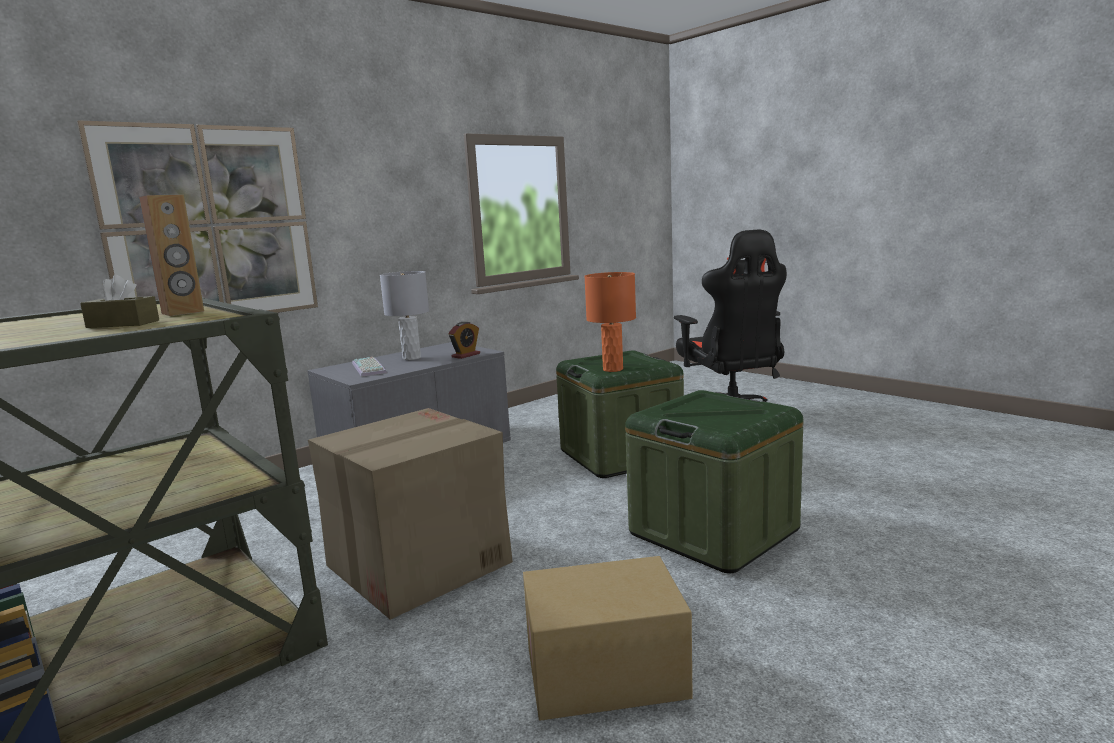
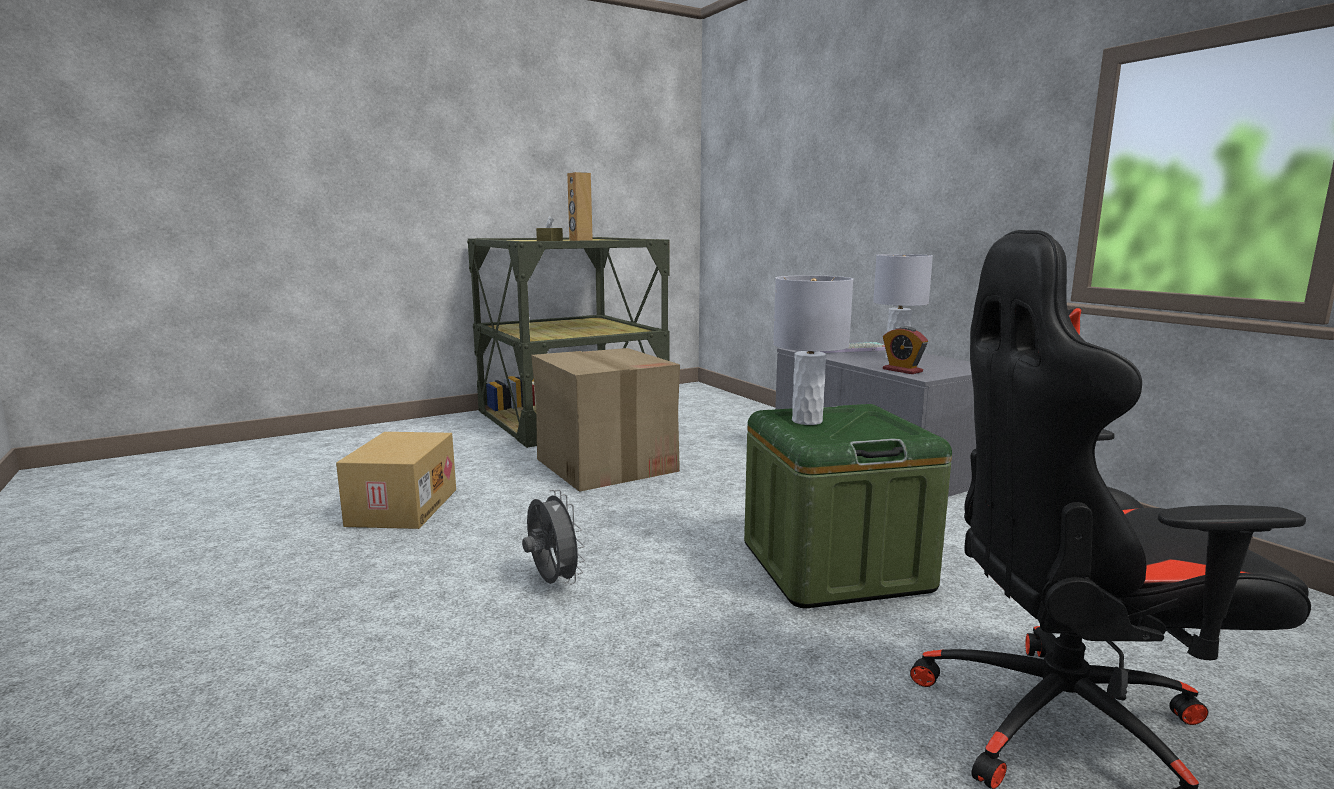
camera: 100 degrees right, 0 degrees up
(210, 225) = (818, 192): picture -> none
(612, 369) = (806, 421): orange table lamp -> grey table lamp
(713, 531) = (552, 582): green storage box -> grey fan

